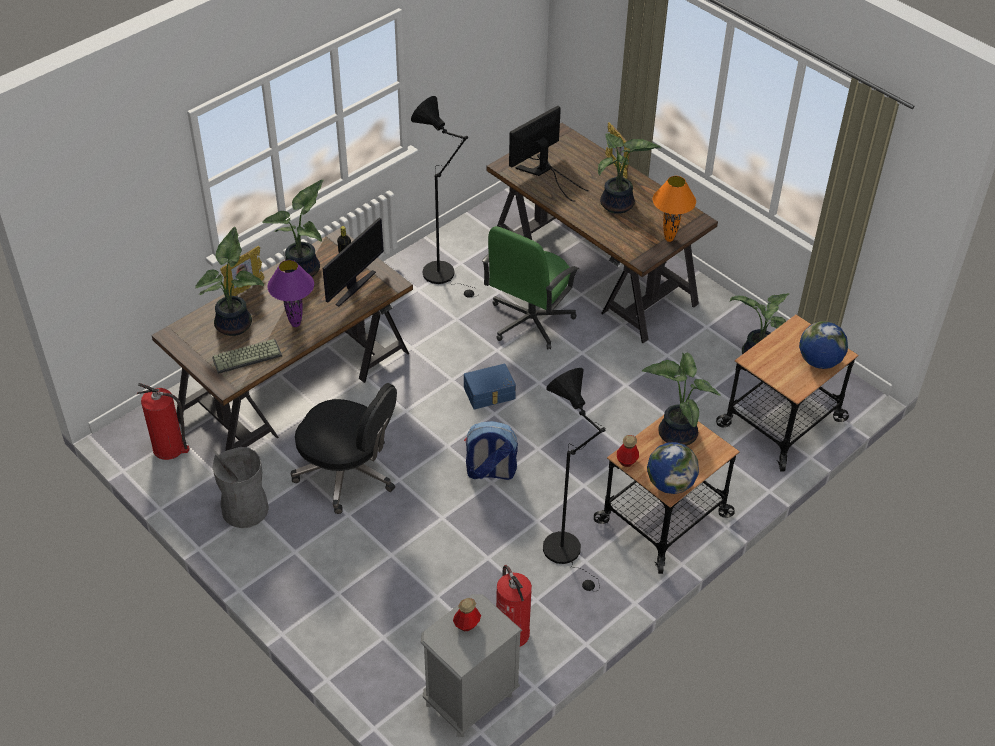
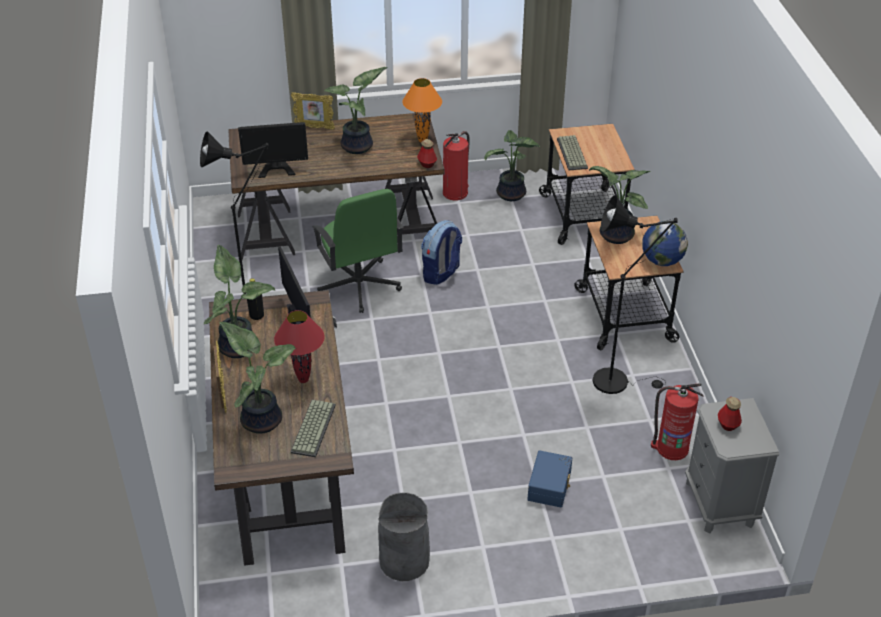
camera: 55 degrees left, 5 degrees down
(169, 448) = (277, 585): fire extinguisher -> fire extinguisher (456, 192)
(295, 324) = (303, 379): purple table lamp -> red table lamp
(348, 473) = (423, 471): black office chair -> none
(490, 394) = (415, 345): blue storage box -> blue storage box (550, 486)
(490, 472) = (499, 384): backpack -> backpack (441, 273)
(544, 172) = (276, 163): monitor -> monitor turned 90 degrees counterclockwise
(627, 460) = (621, 271): bottle -> bottle (427, 164)
(774, 348) = (573, 154): none -> keyboard
(819, 361) = (604, 141): globe -> none

